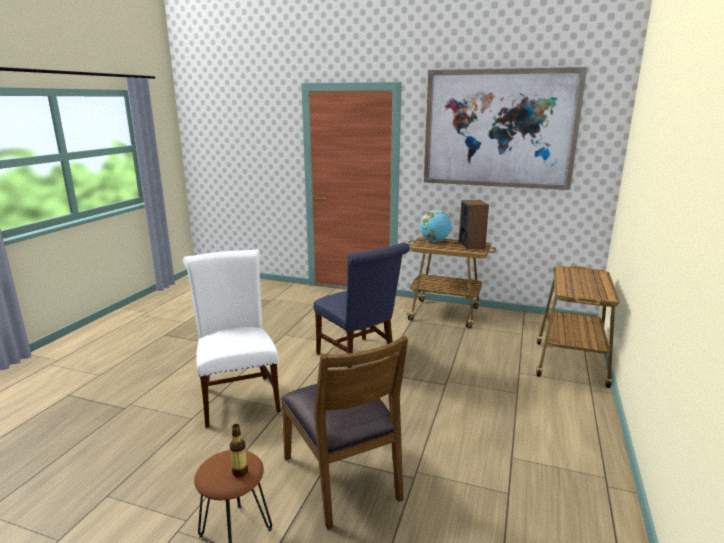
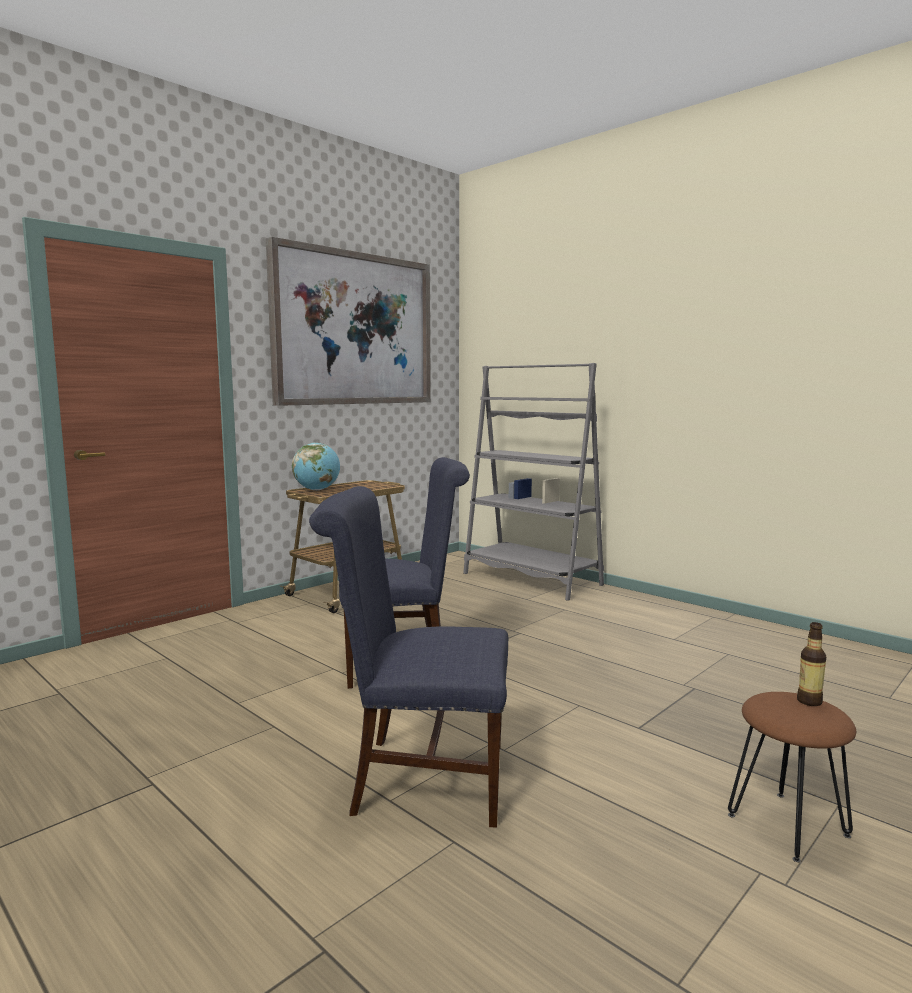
camera: 65 degrees left, 10 degrees down
(238, 396) = (419, 778): white chair -> blue chair
(343, 477) = (682, 726): brown chair -> none
(471, 245) = (365, 484): speaker -> none
(570, 365) = (531, 579): cart -> grey bookcase

